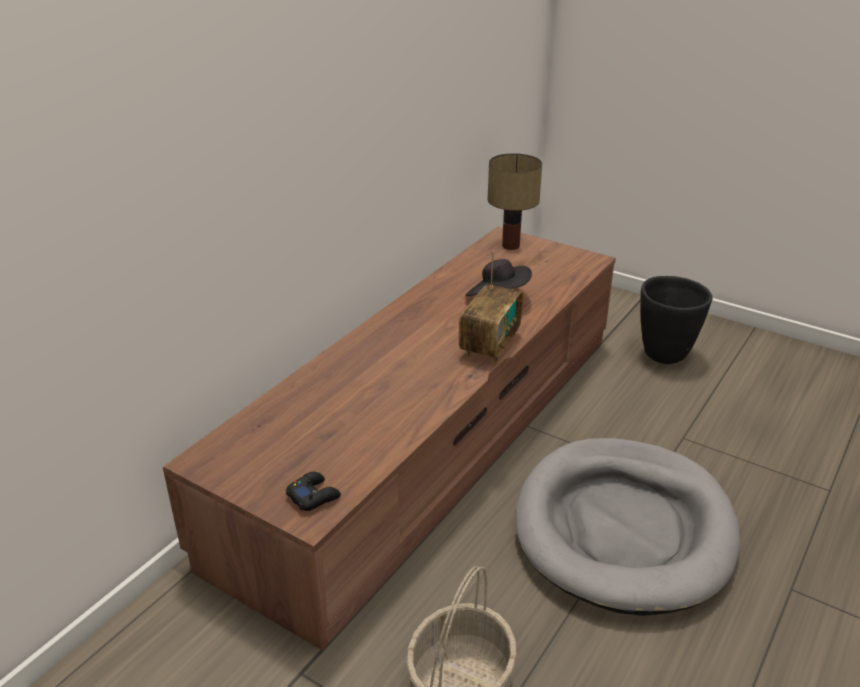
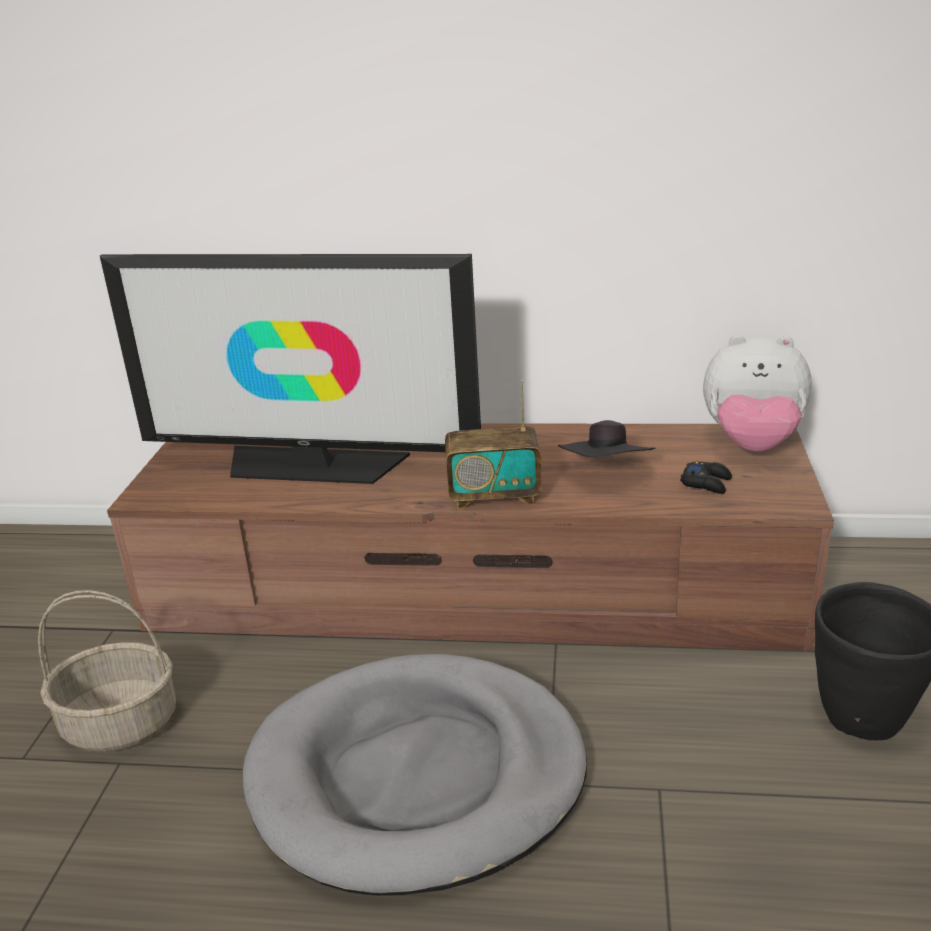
camera: 65 degrees right, 5 degrees down
(313, 496) = (171, 489): black game controller -> black game controller (706, 483)
(354, 409) = (311, 465): none -> television
(510, 245) = (752, 444): table lamp -> plush toy

